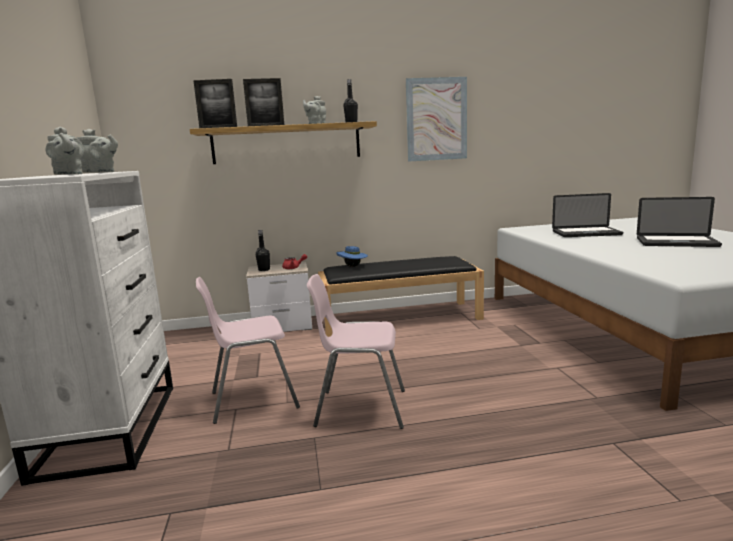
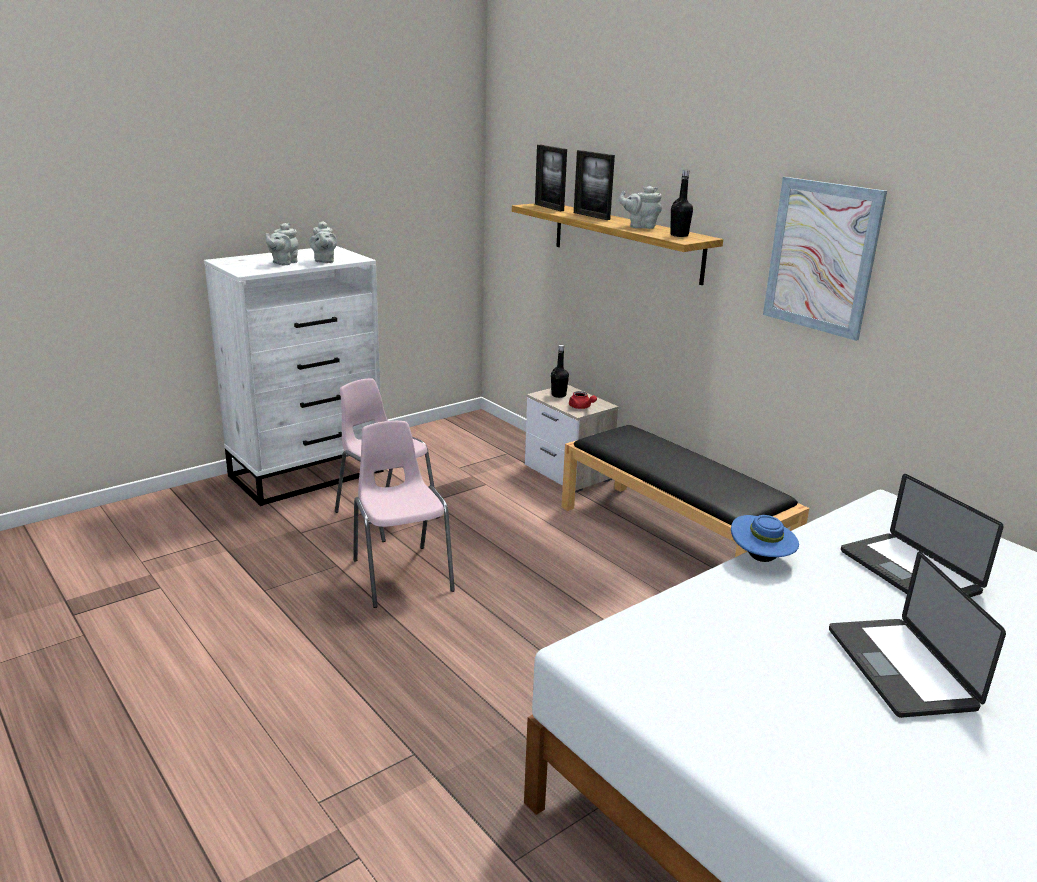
camera: 60 degrees right, 10 degrees up
(352, 266) = (639, 438): blue hat -> blue hat (761, 559)

